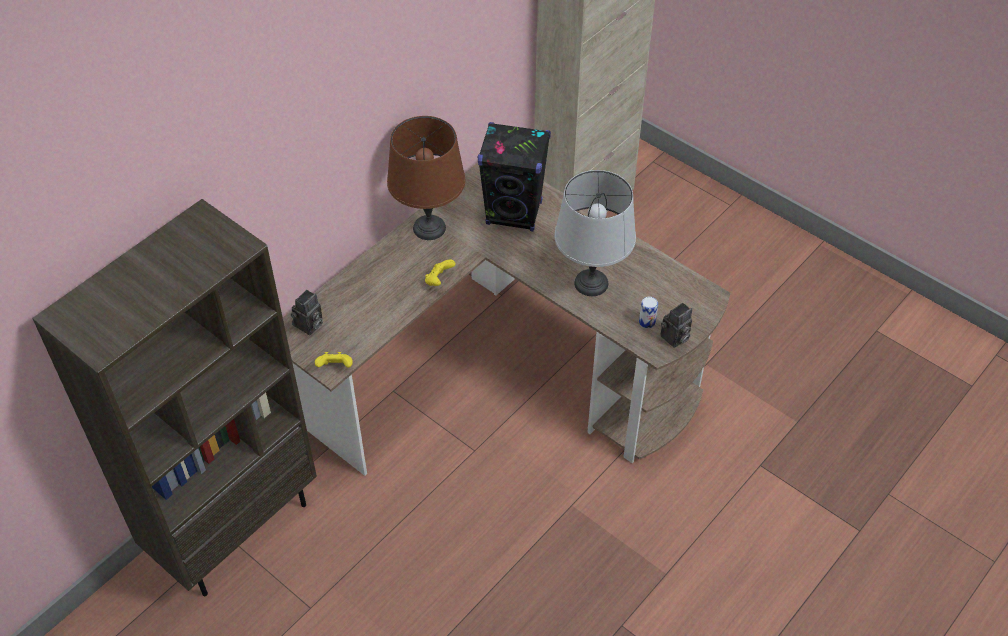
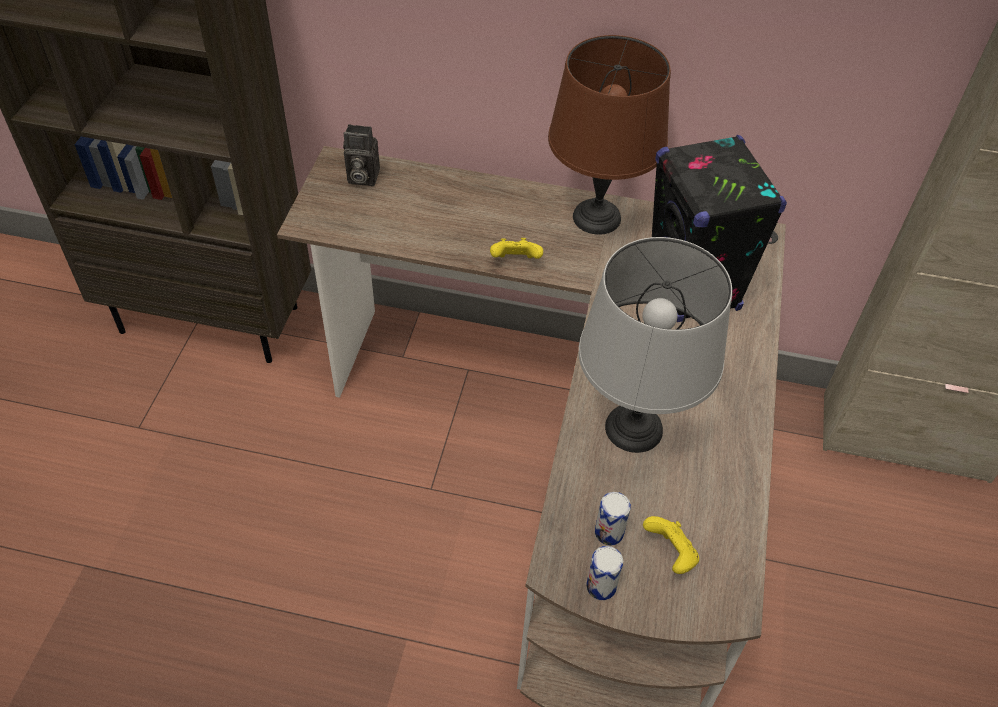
camera: 60 degrees right, 0 degrees up
(335, 367) = (312, 225): yellow game controller -> yellow game controller (670, 554)
(674, 338) = (601, 586): camera -> can

